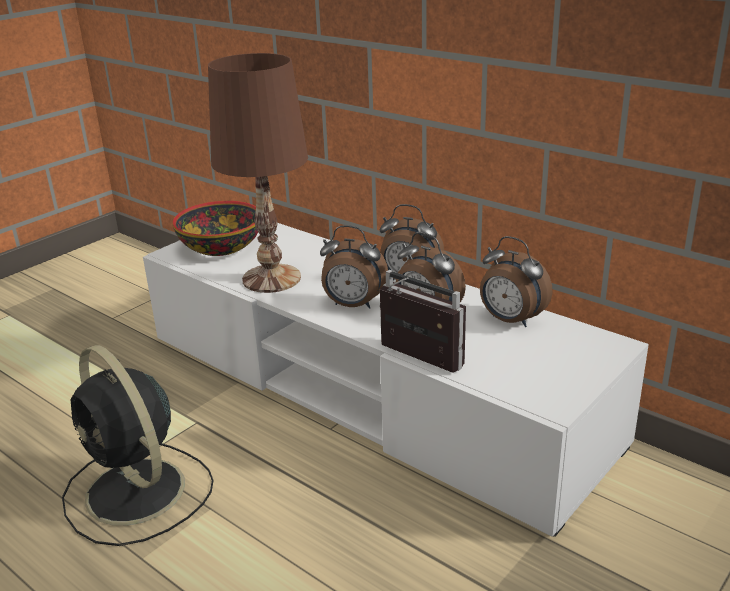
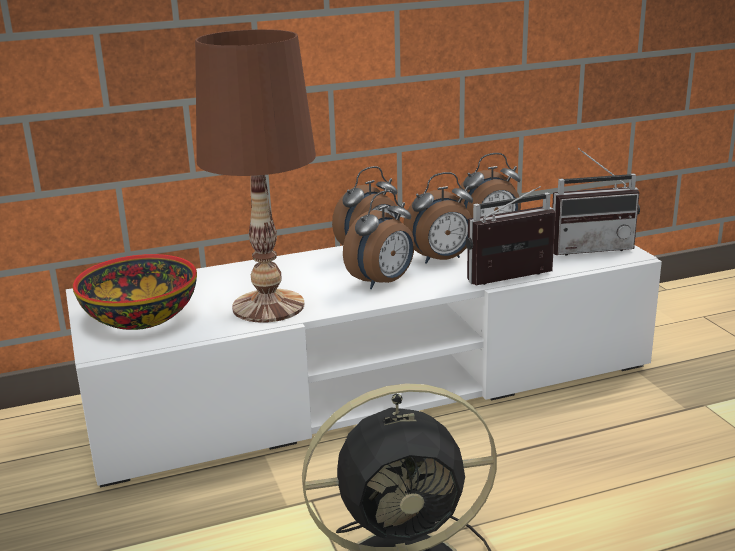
camera: 60 degrees left, 5 degrees down
(545, 379) = (589, 247): none -> radio

